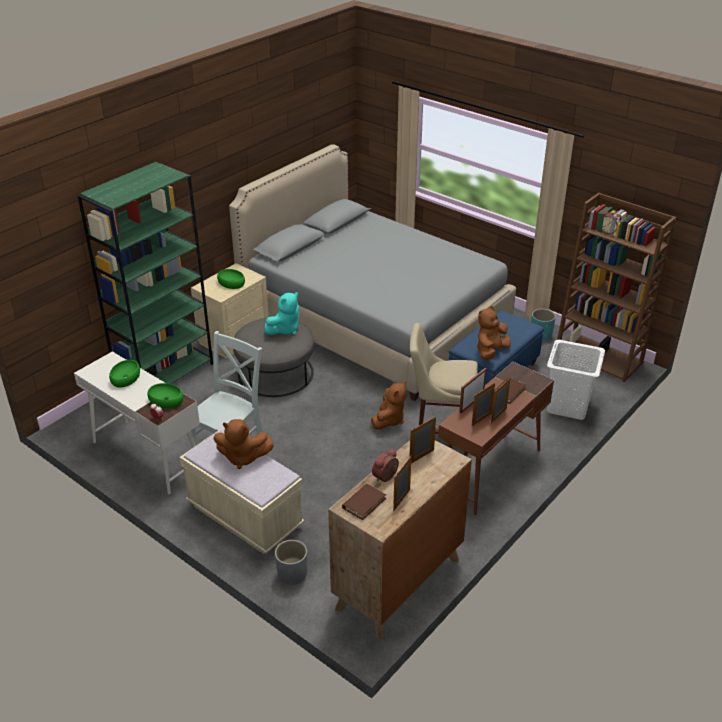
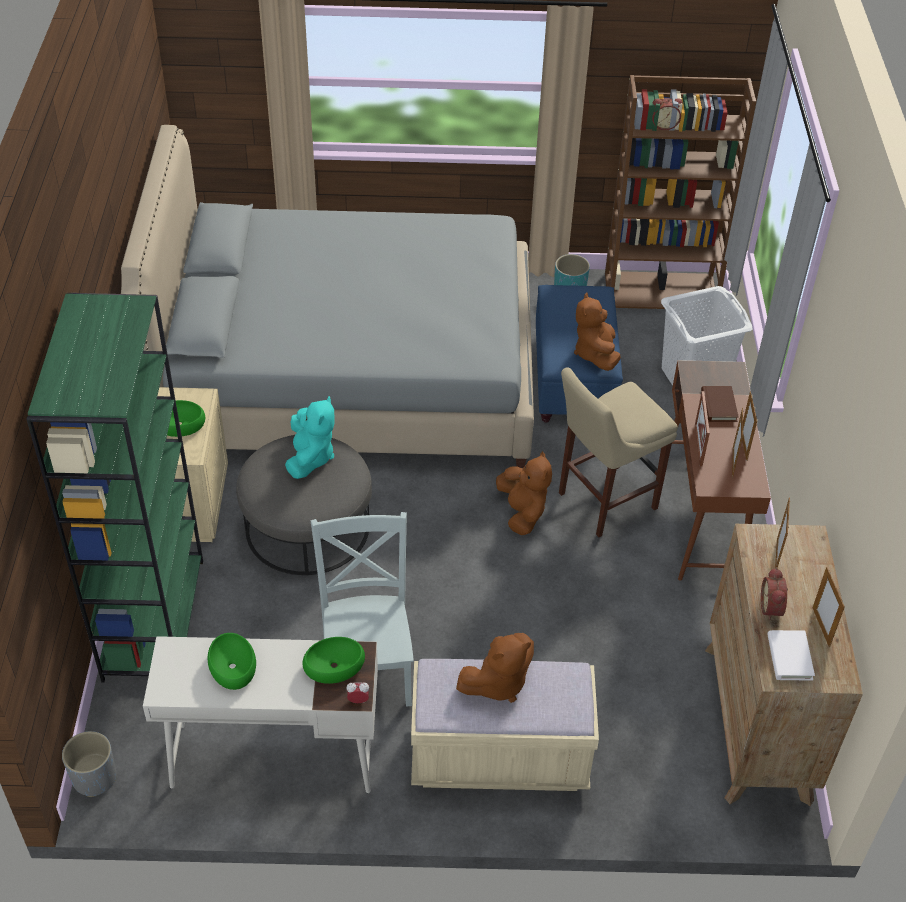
camera: 40 degrees left, 10 degrees up
(292, 574) = (637, 793): grey planter -> grey planter (94, 778)
(364, 503) = (789, 657): brown book -> white book

